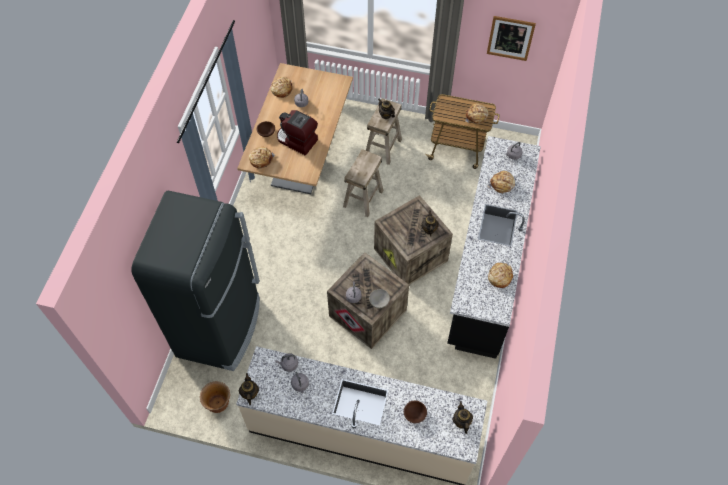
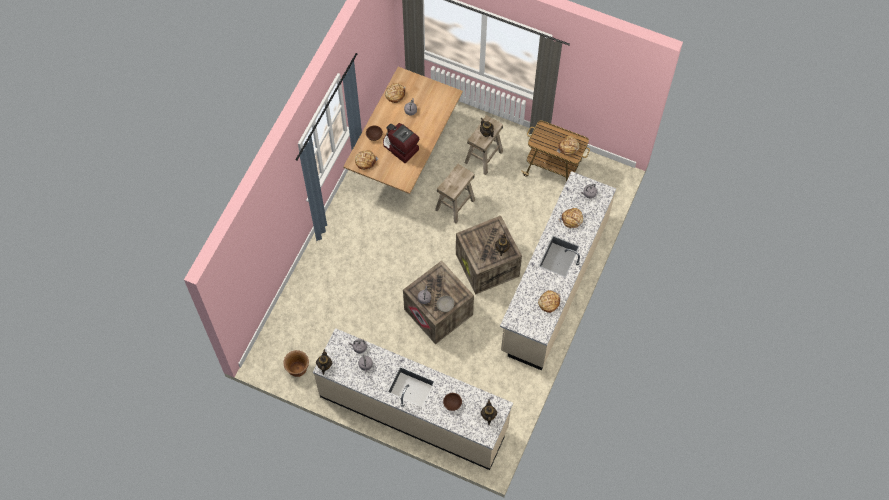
camera: 10 degrees right, 5 degrees up
(220, 327) = (308, 304): black fridge -> none
(486, 264) = (554, 285): black counter -> beige counter
(510, 38) = (603, 87): picture -> none

